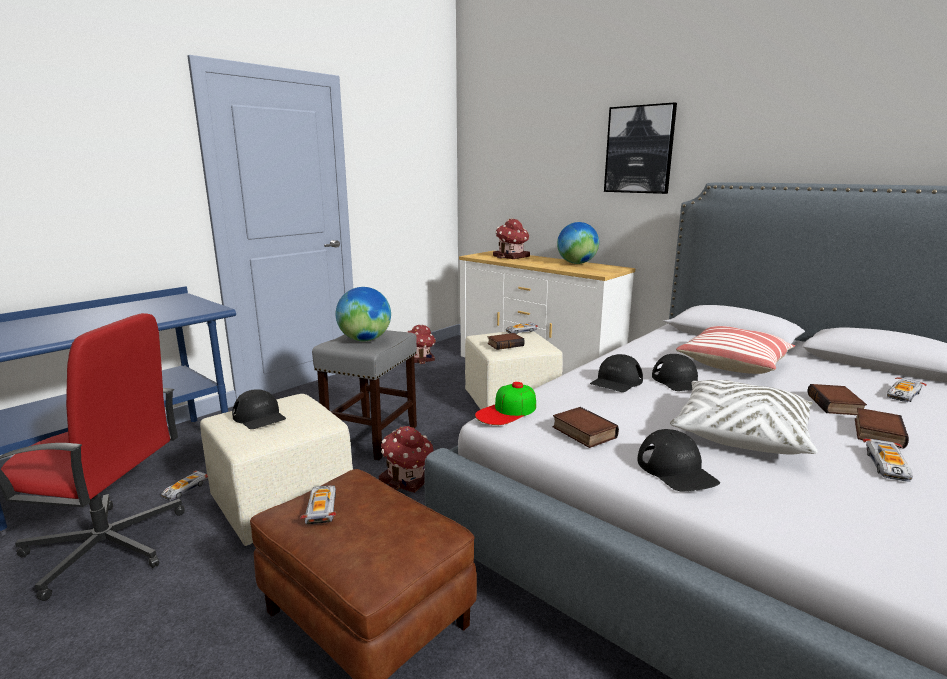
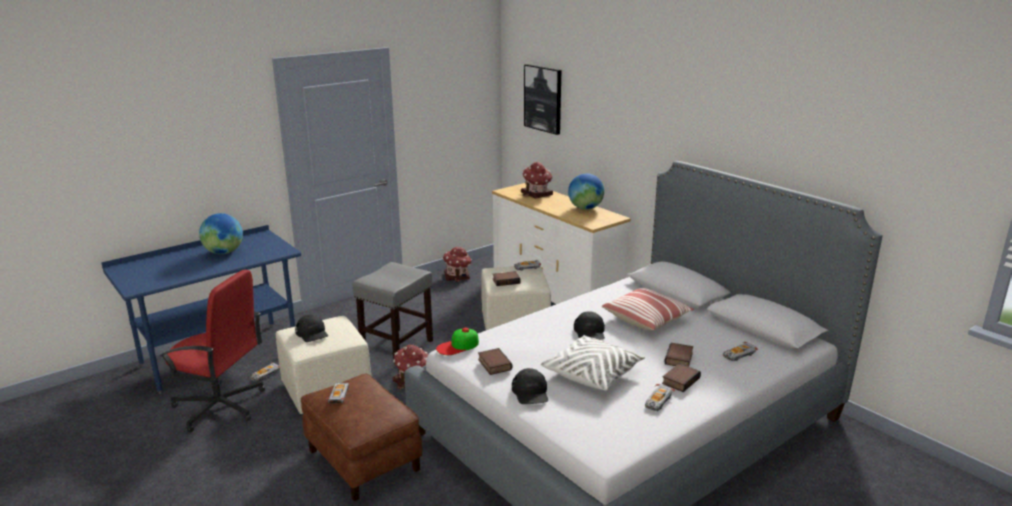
camera: 10 degrees right, 5 degrees up
(365, 340) = (391, 276): globe -> globe (224, 252)
(616, 381) = (545, 328): black cap -> none
(639, 149) = (633, 120): picture -> picture (543, 98)

